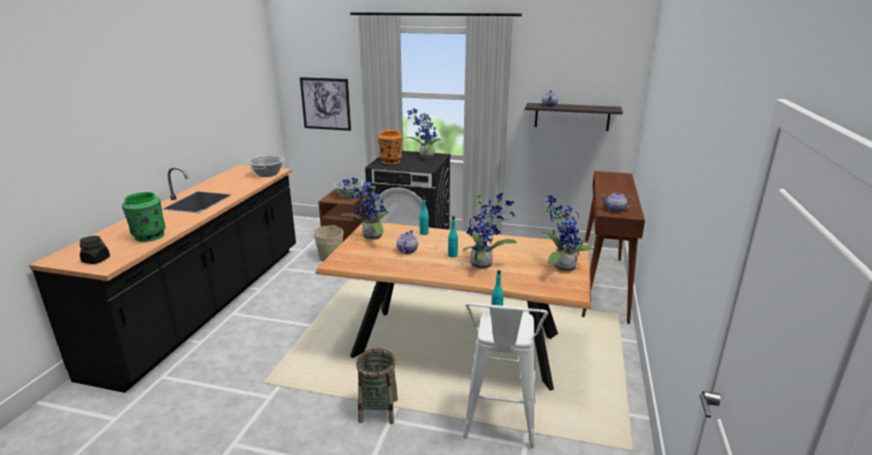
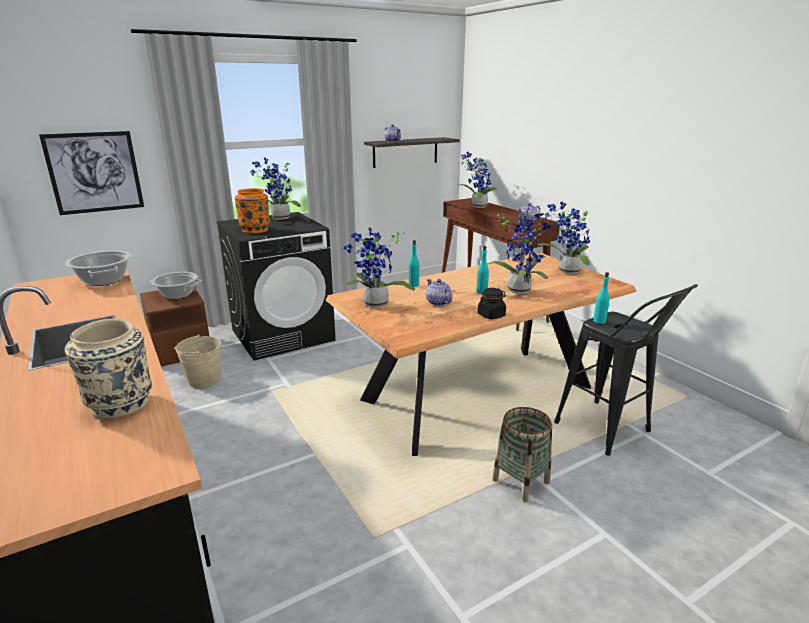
camera: 45 degrees left, 0 degrees up
(96, 260) = (110, 474): black jar -> black jar (491, 315)
(149, 236) = (120, 405): green vase -> beige vase
(499, 427) = (610, 432): white stool -> black stool
(608, 183) = (477, 206): none -> potted plant

